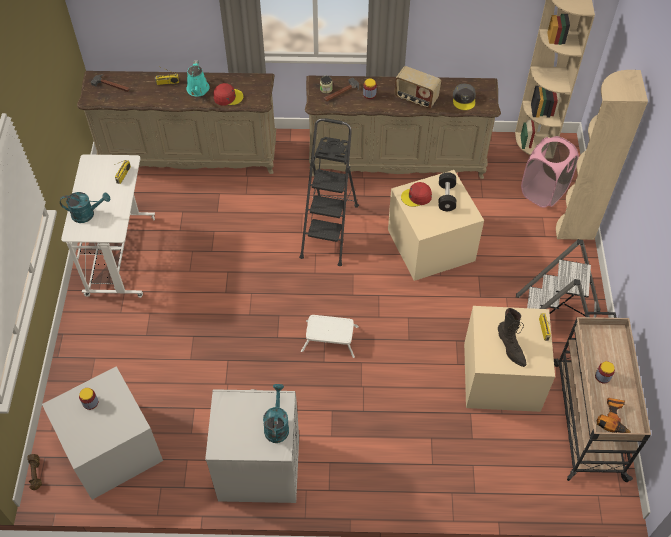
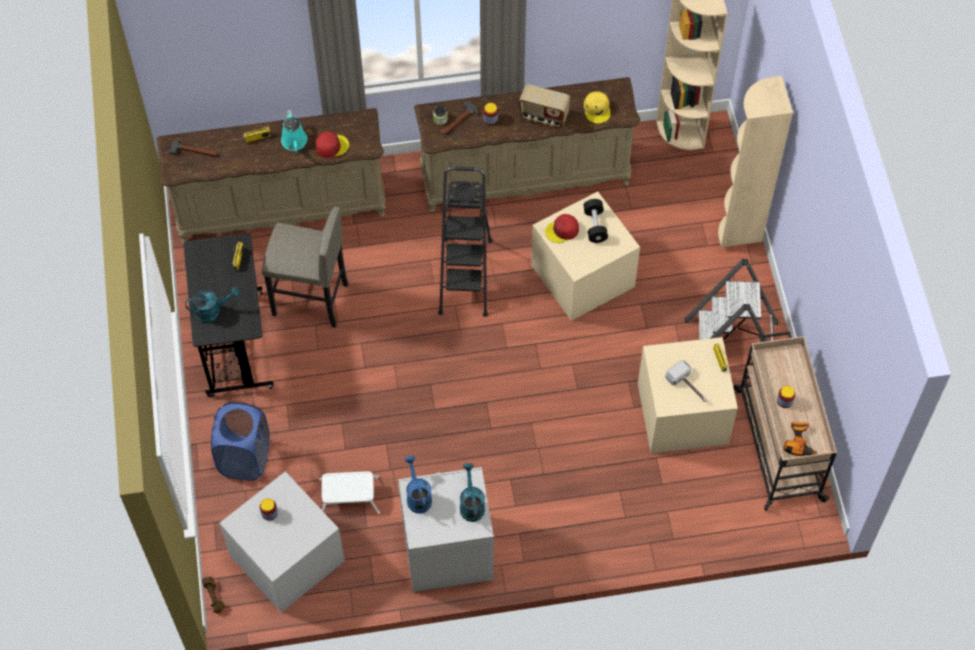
camera: 10 degrees left, 5 degrees up
(101, 353) = (245, 458): none -> blue laundry basket
(121, 256) = (235, 343): white desk -> black desk
(193, 230) = (310, 300): none -> grey stool
(227, 409) = (417, 496): none -> blue watering can
(330, 338) = (492, 401): white step ladder -> white step ladder (349, 495)
(464, 99) = (597, 109): grey cap -> yellow cap
(510, 349) = (688, 387): black boot -> hammer
(543, 191) = (699, 191): pink laundry basket -> none

